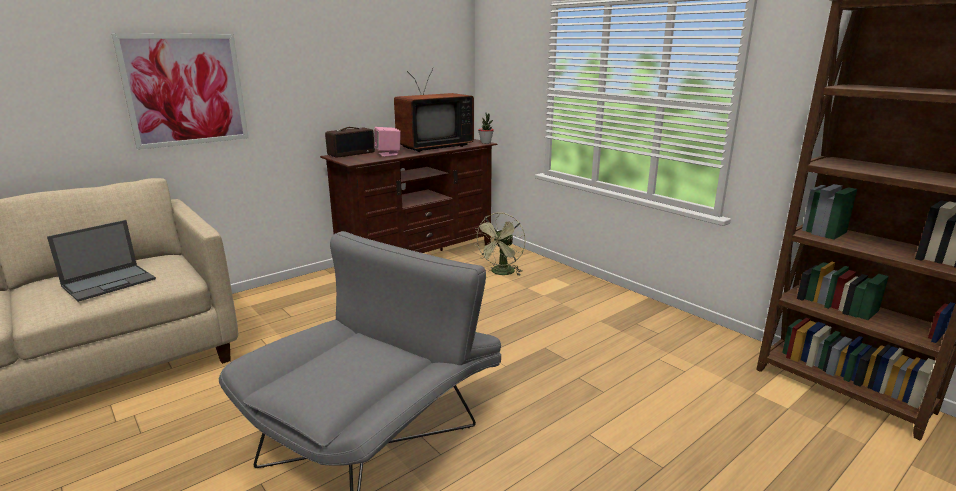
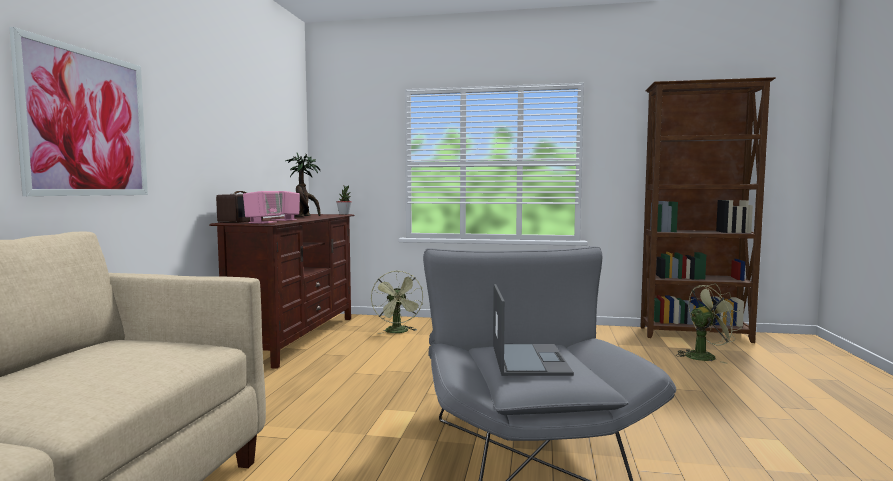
camera: 40 degrees left, 15 degrees down
(110, 282) = (117, 365): laptop -> laptop (528, 359)
(352, 159) = (262, 222): none -> pink speaker
(431, 146) = (305, 216): television -> potted plant
(778, 426) = (705, 356): none -> green fan

